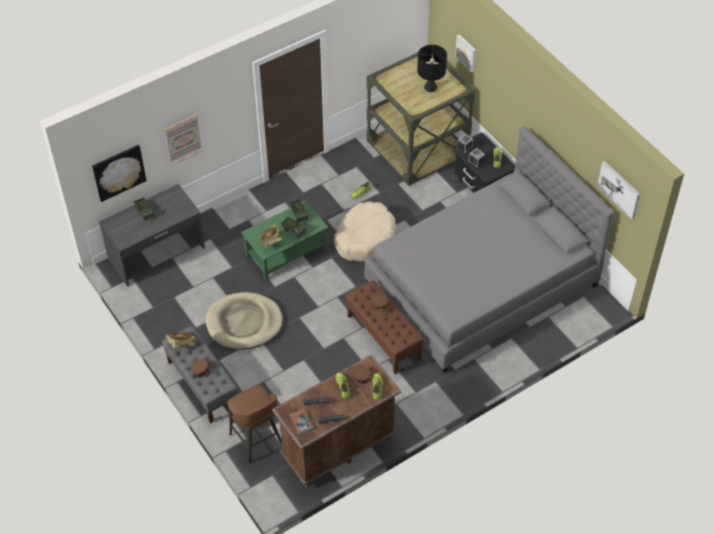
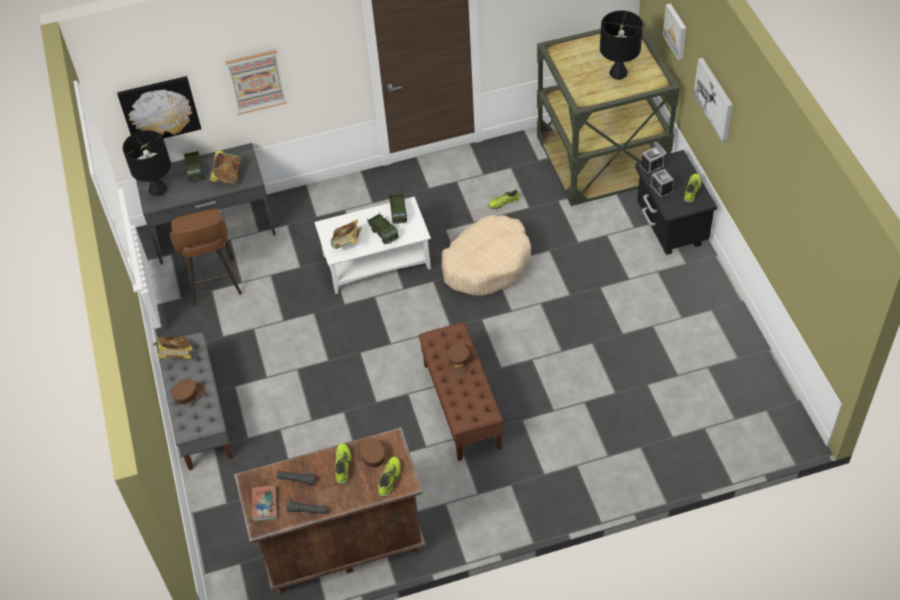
camera: 20 degrees right, 0 degrees up
(123, 232) = (158, 190): none -> black table lamp
(171, 212) = (227, 177): none -> book
(244, 323) = (286, 344): beige dog bed -> none
(257, 441) = (239, 510): brown stool -> brown stool (213, 283)
(286, 252) = (377, 261): green coffee table -> white coffee table
(482, 283) = (625, 360): grey bed -> none
(619, 189) = (832, 262): picture -> picture (714, 99)

